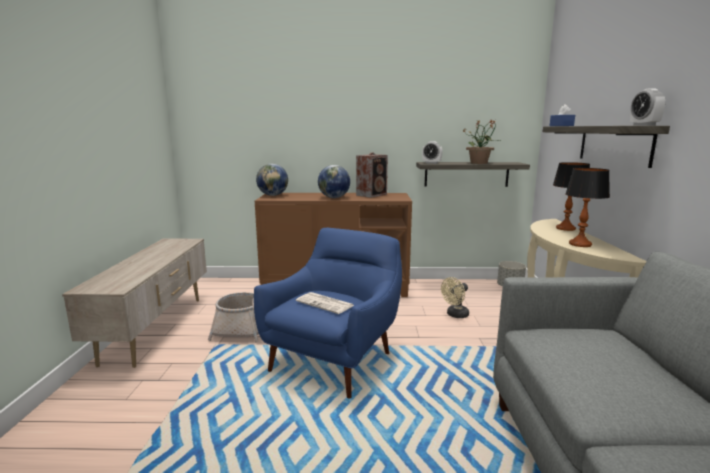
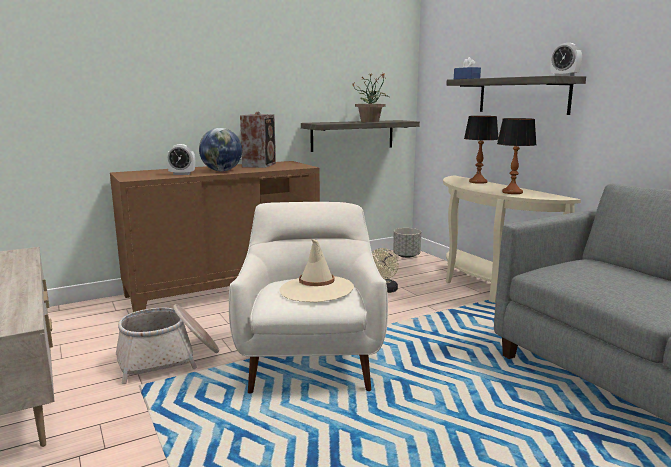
camera: 30 degrees left, 0 degrees up
(273, 195) = (130, 174): globe -> none
(326, 303) = (316, 289): newspaper -> beige hat
(334, 359) = (310, 360): blue armchair -> white armchair
(431, 163) = (323, 123): alarm clock -> alarm clock (182, 174)

